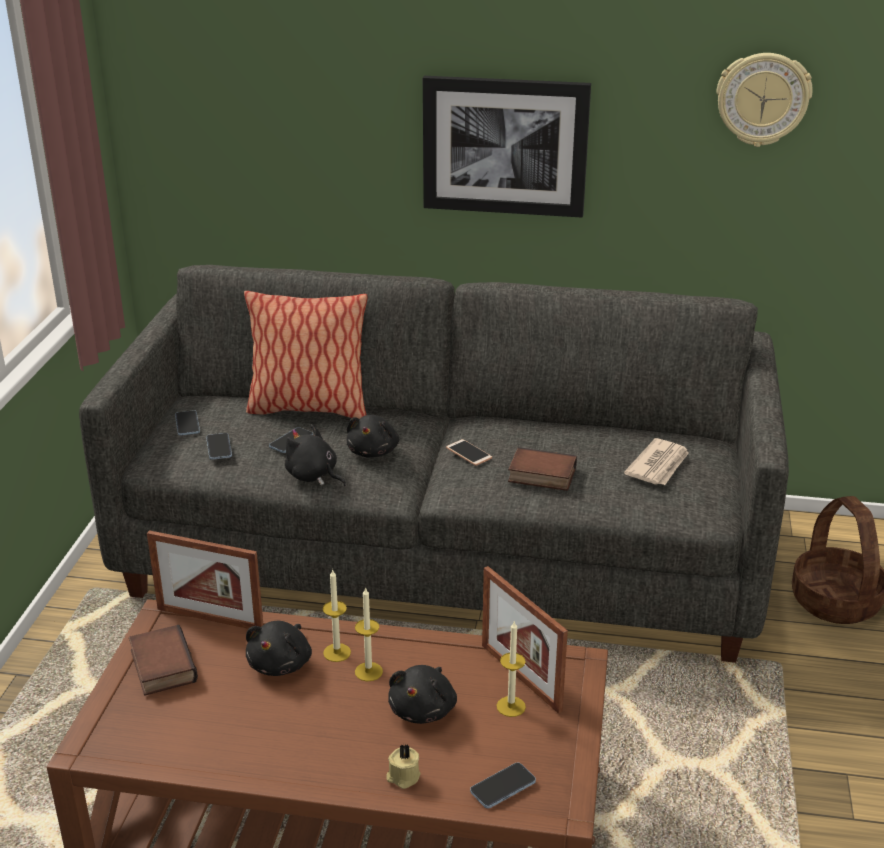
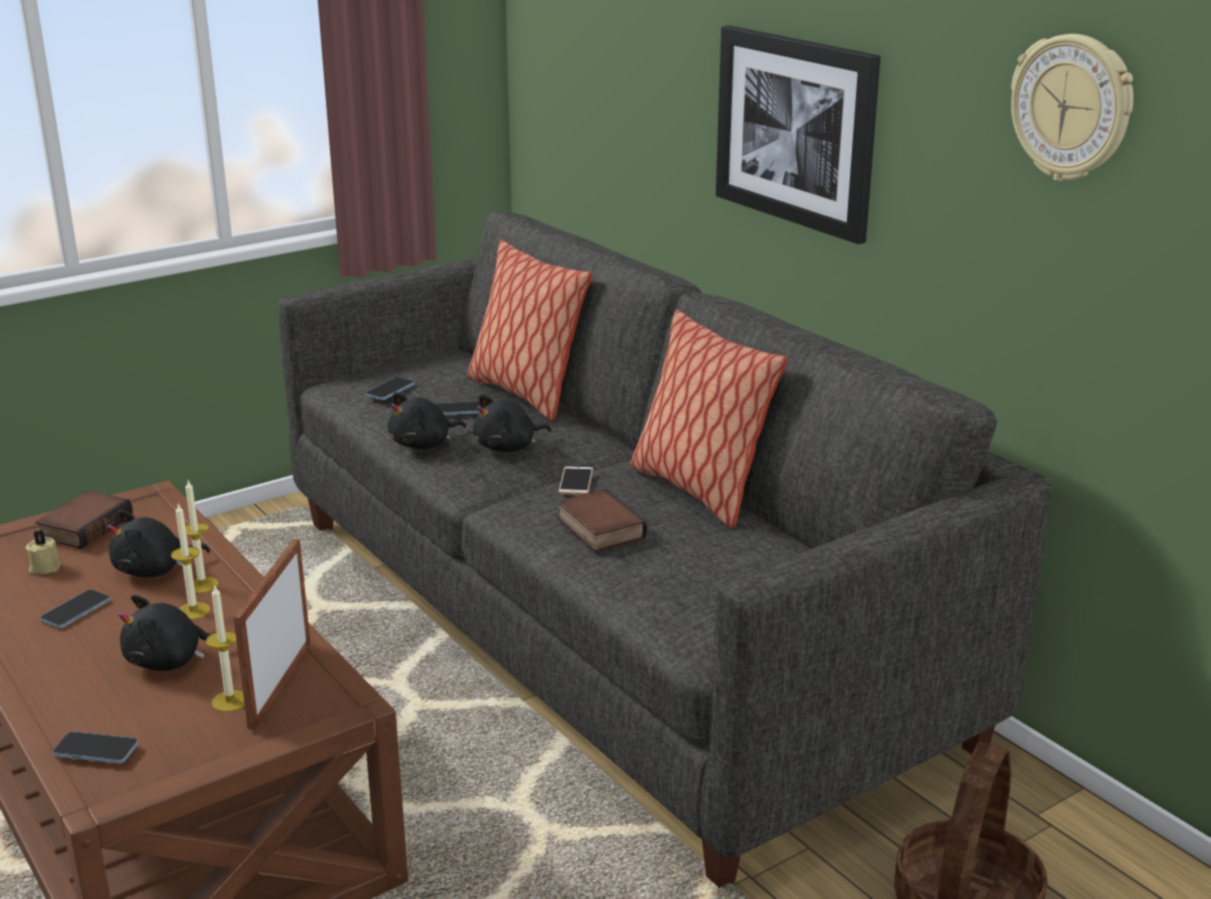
camera: 45 degrees right, 5 degrees down
(187, 424) = (405, 365): phone -> phone (76, 611)
(210, 618) = (174, 513): picture frame -> none
(313, 476) = (424, 444): black plush toy -> black plush toy turned 120 degrees counterclockwise
(403, 777) = (56, 694): beige candle -> beige candle (44, 567)
(541, 425) = (698, 490): none -> pillow
(659, 465) = (737, 576): newspaper -> none

